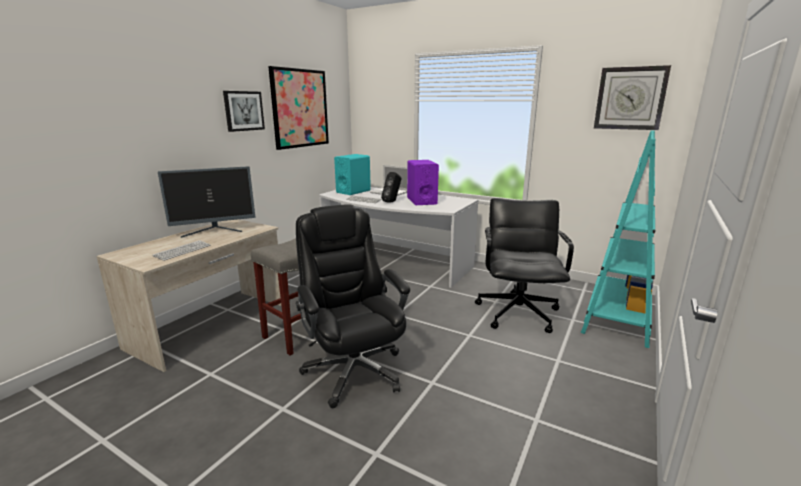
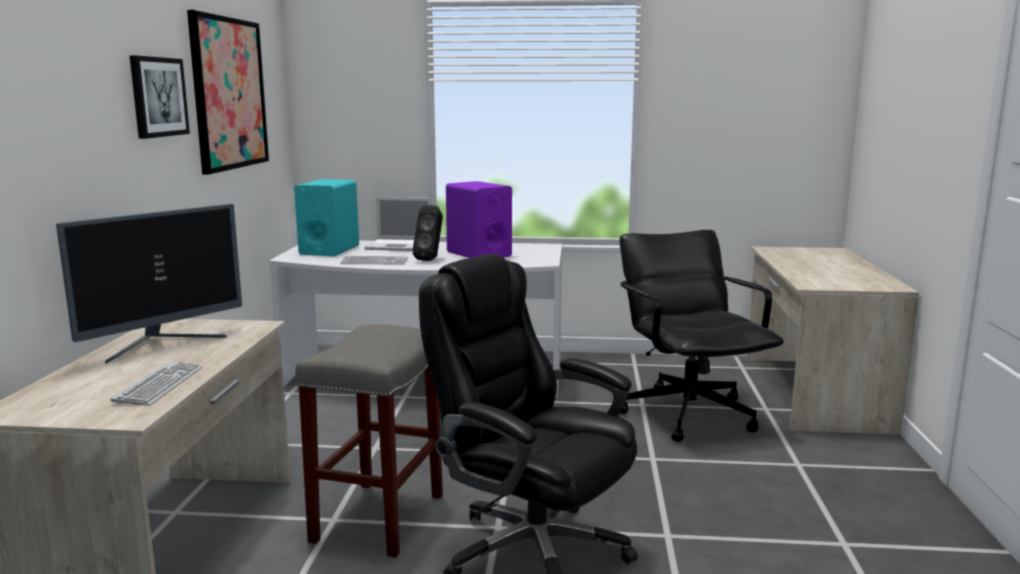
camera: 25 degrees left, 5 degrees down
(617, 315) = (812, 392): turquoise bookcase -> beige desk
(630, 98) = (774, 77): wall clock -> none

